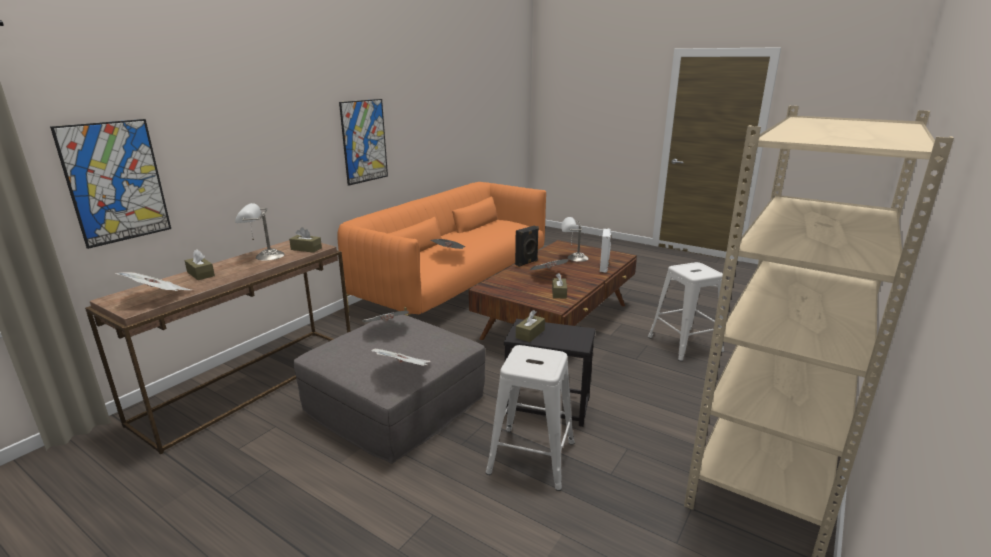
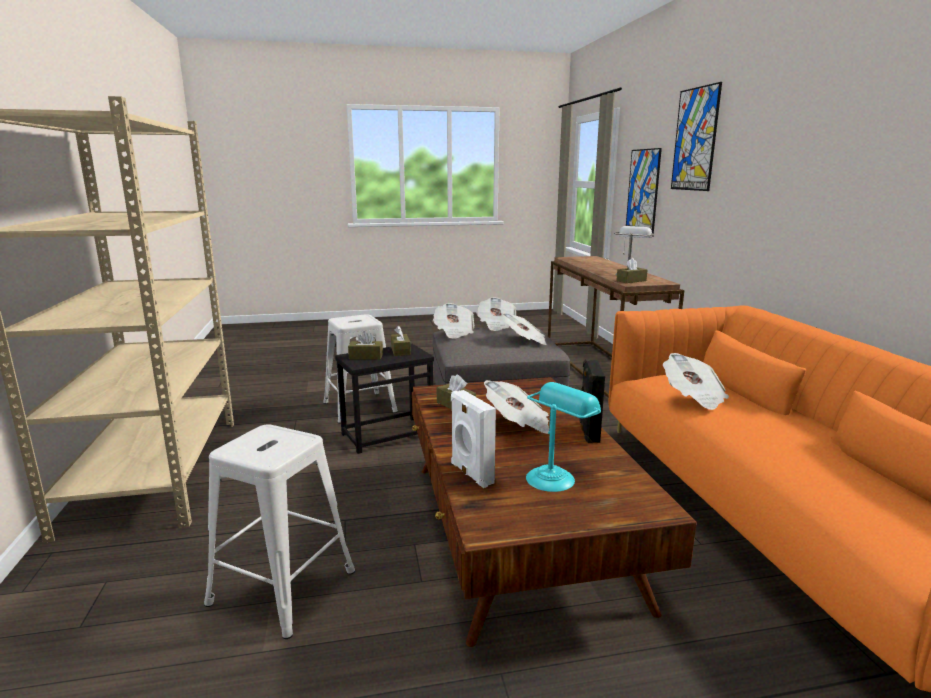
camera: 135 degrees right, 5 degrees down
(159, 296) = (579, 260): newspaper -> newspaper (496, 325)
(200, 274) = (609, 265): brown tissue box -> brown tissue box (366, 356)
(364, 141) = (828, 203): picture -> picture (695, 139)
(573, 258) = (556, 474): white table lamp -> turquoise table lamp

